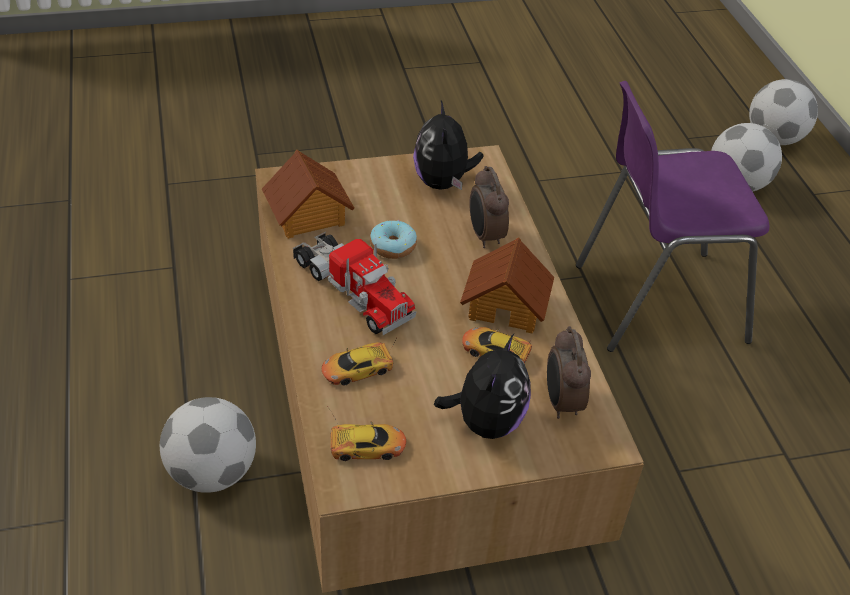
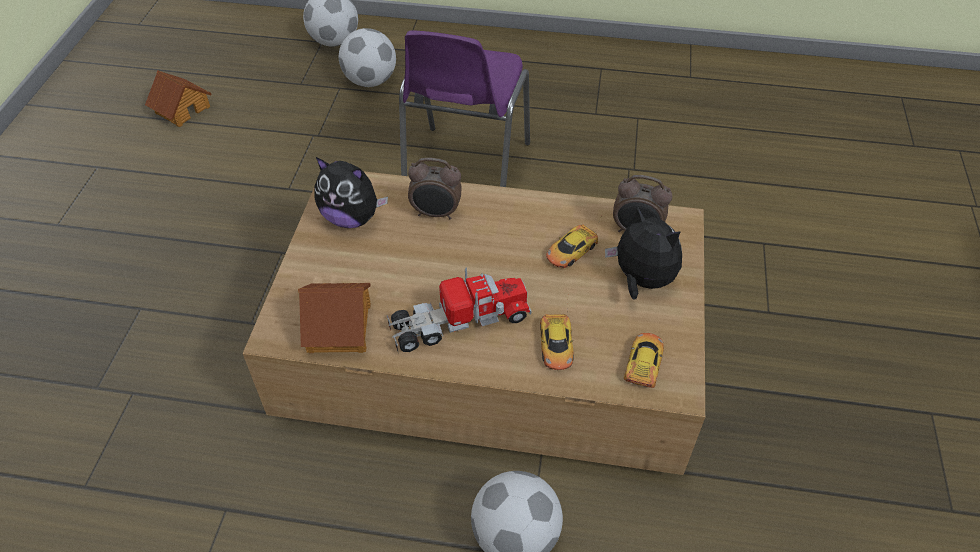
camera: 65 degrees left, 5 degrees up
(393, 246) = (417, 277): donut -> none
(506, 304) = (522, 227): toy house -> toy house (182, 109)

